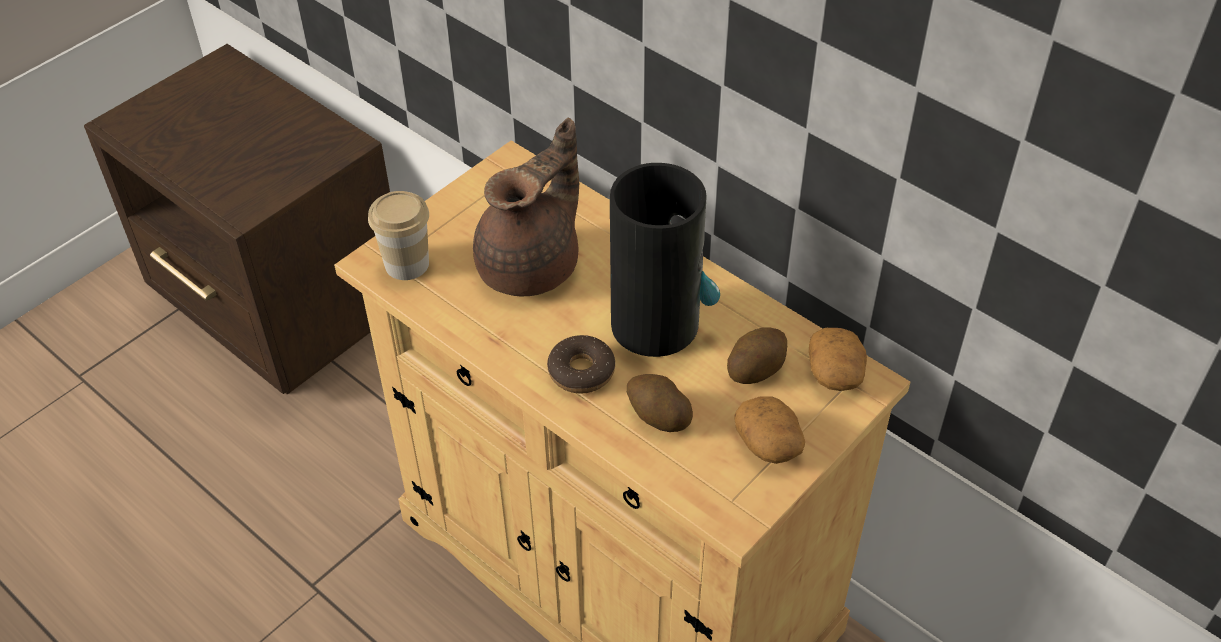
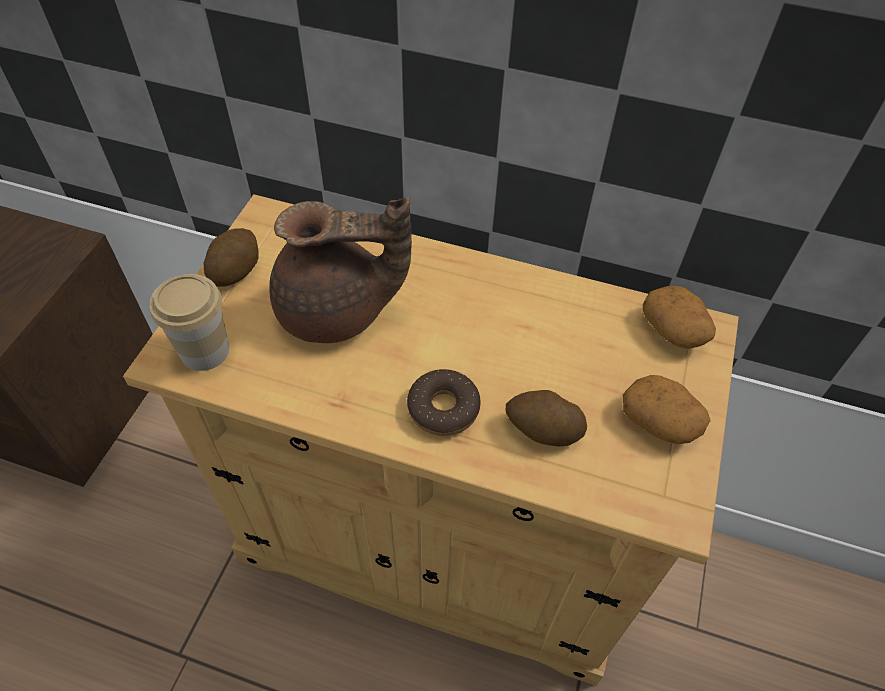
camera: 25 degrees left, 5 degrees up
(532, 265) = (337, 312): brown teapot -> brown teapot turned 75 degrees clockwise
(656, 323) = (488, 334): vase -> none
(756, 368) = (603, 349): potato -> potato (235, 270)

